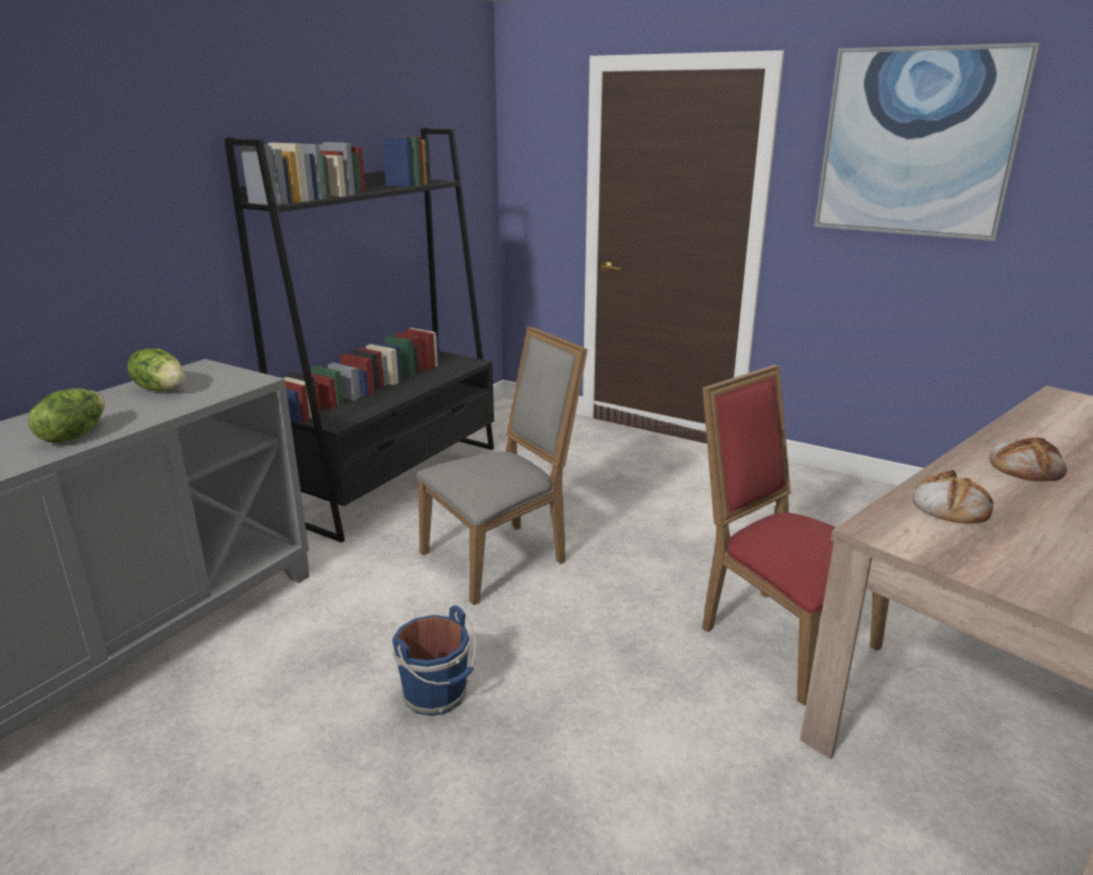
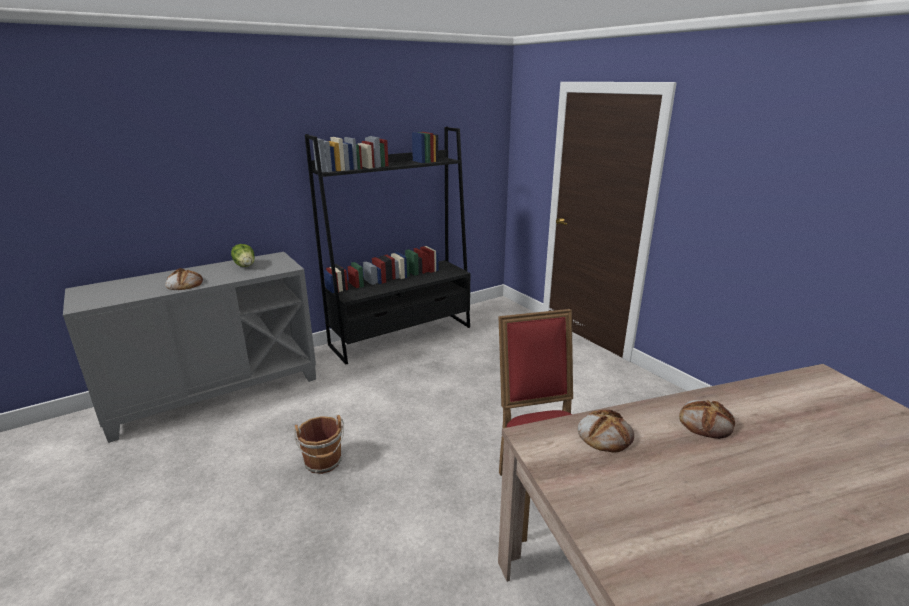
camera: 25 degrees right, 0 degrees up
(73, 435) = (184, 284): lettuce -> bread
(437, 695) = (323, 462): blue bucket -> brown bucket
(501, 557) = (420, 394): grey chair -> none
(917, 143) = (762, 156): picture -> none

